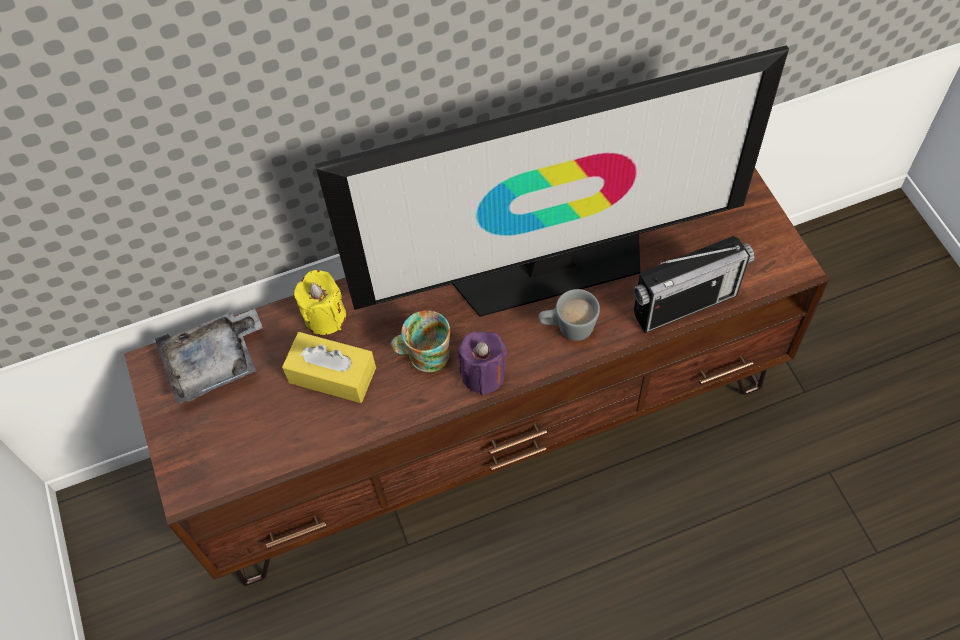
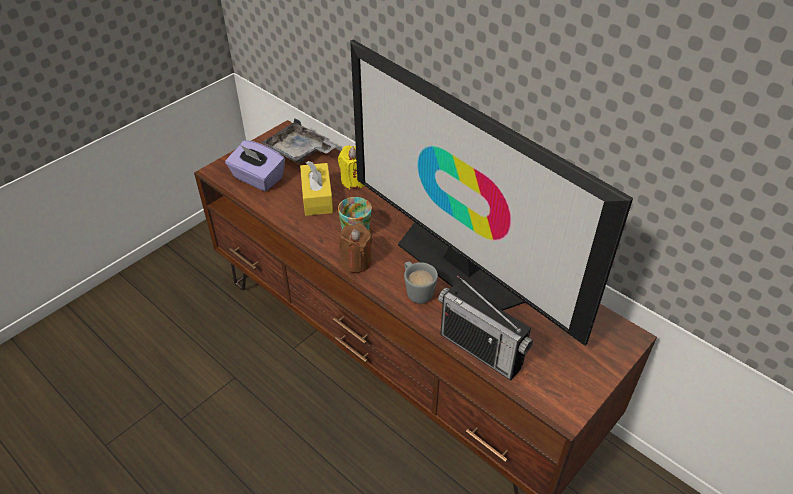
camera: 60 degrees right, 15 degrees down
(242, 438) = (257, 178): none -> purple tissue box
(483, 374) = (356, 262): purple candle -> brown candle

